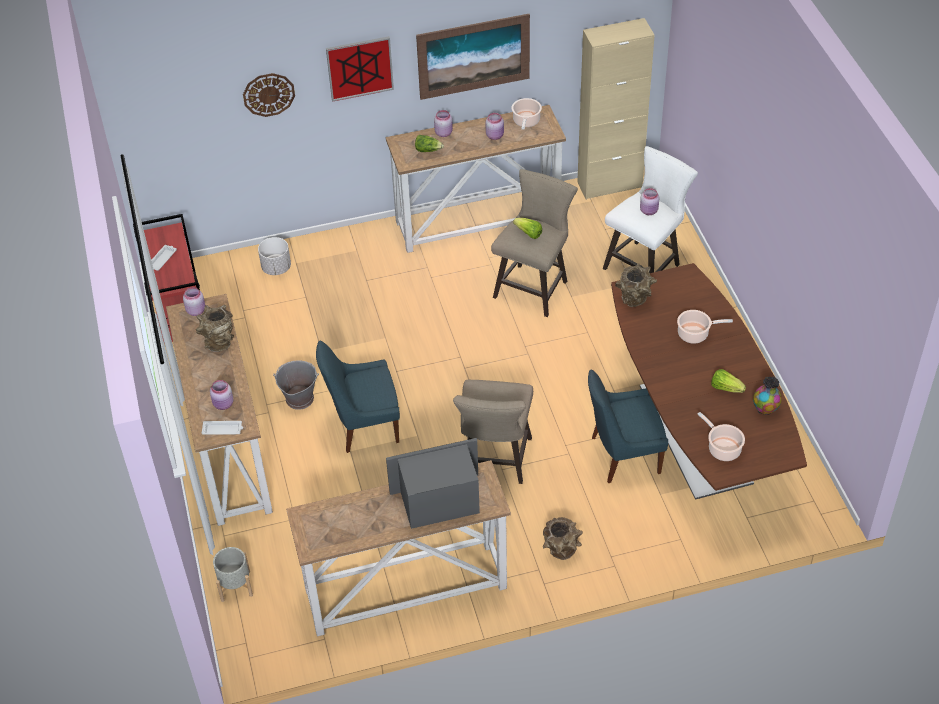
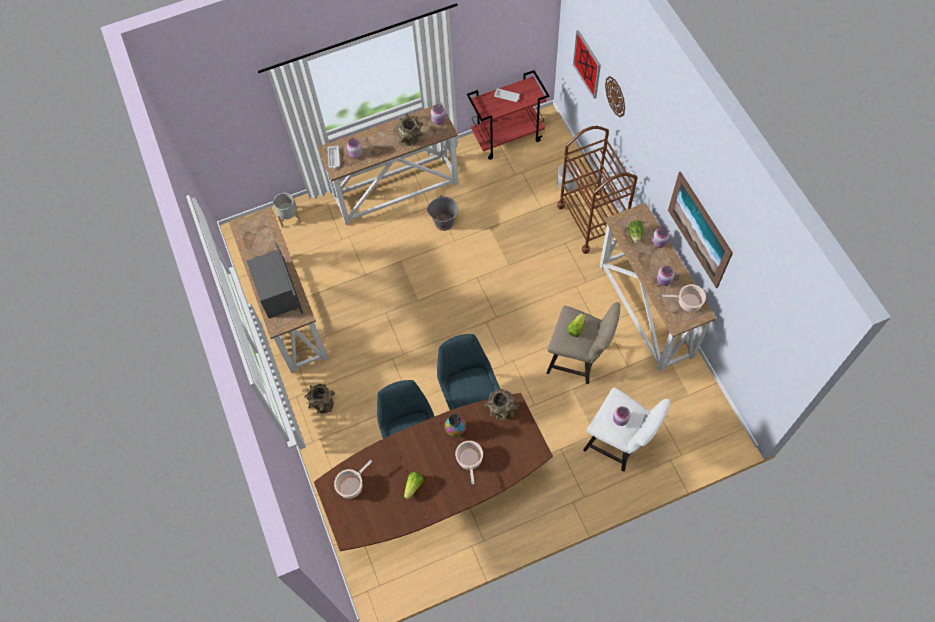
camera: 85 degrees right, 15 degrees up
(340, 252) = (591, 221): none -> brown cart
(360, 68) = (652, 147): picture -> picture (587, 64)
(364, 426) = (424, 265): blue chair -> blue chair (469, 395)
(495, 462) = (398, 353): beige stool -> none
(609, 185) = (713, 408): beige cabinet -> none
(765, 409) = (393, 517): vase -> vase (456, 430)

